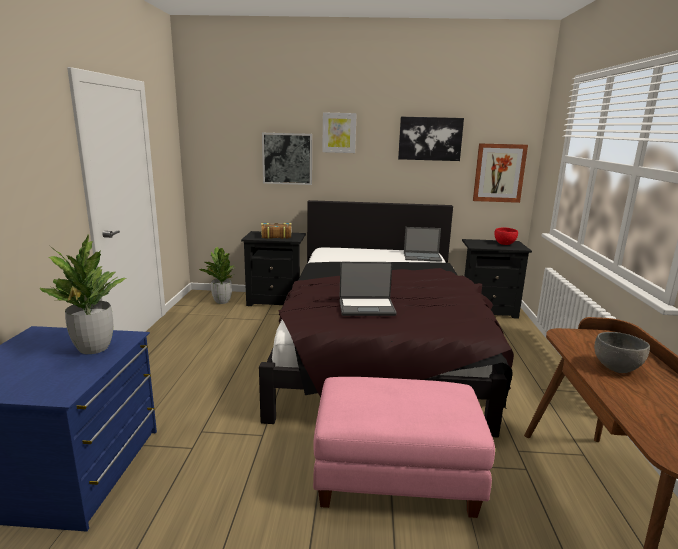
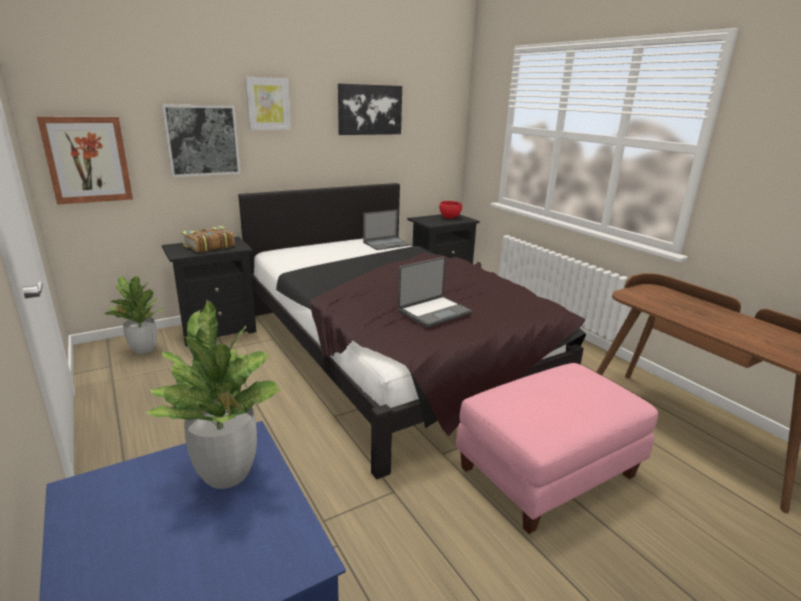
camera: 35 degrees left, 5 degrees up
(499, 173) = (434, 145): picture -> picture (87, 160)
(617, 368) = (695, 314): grey bowl -> none

